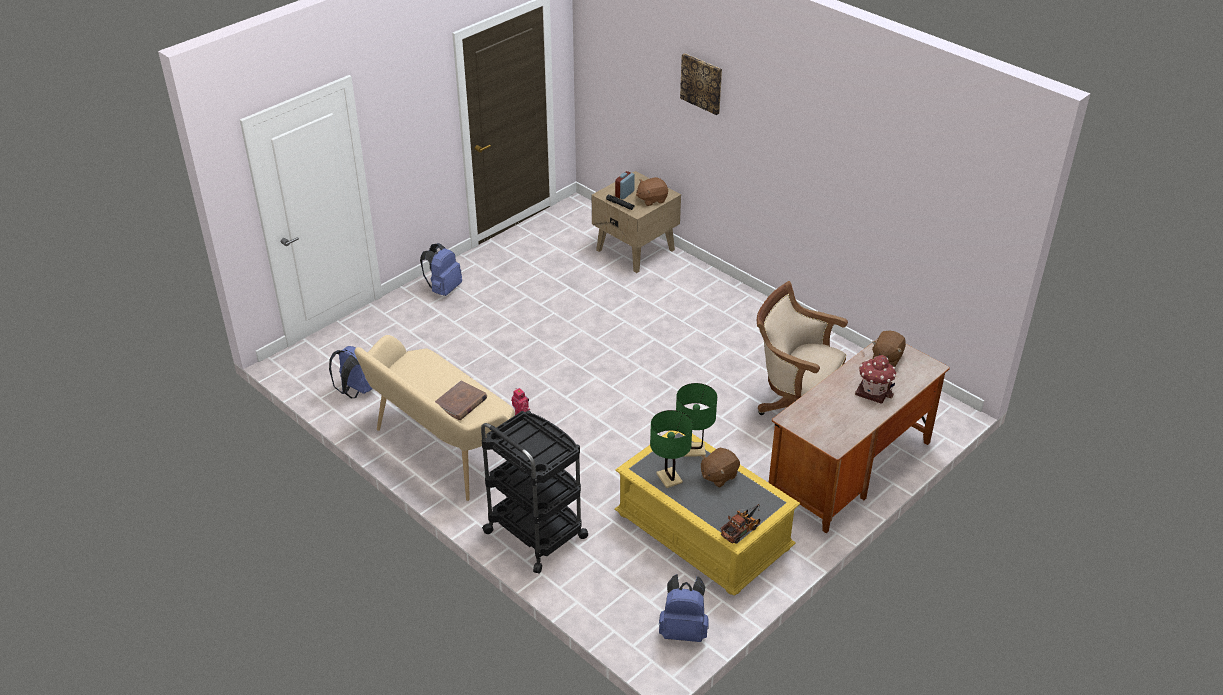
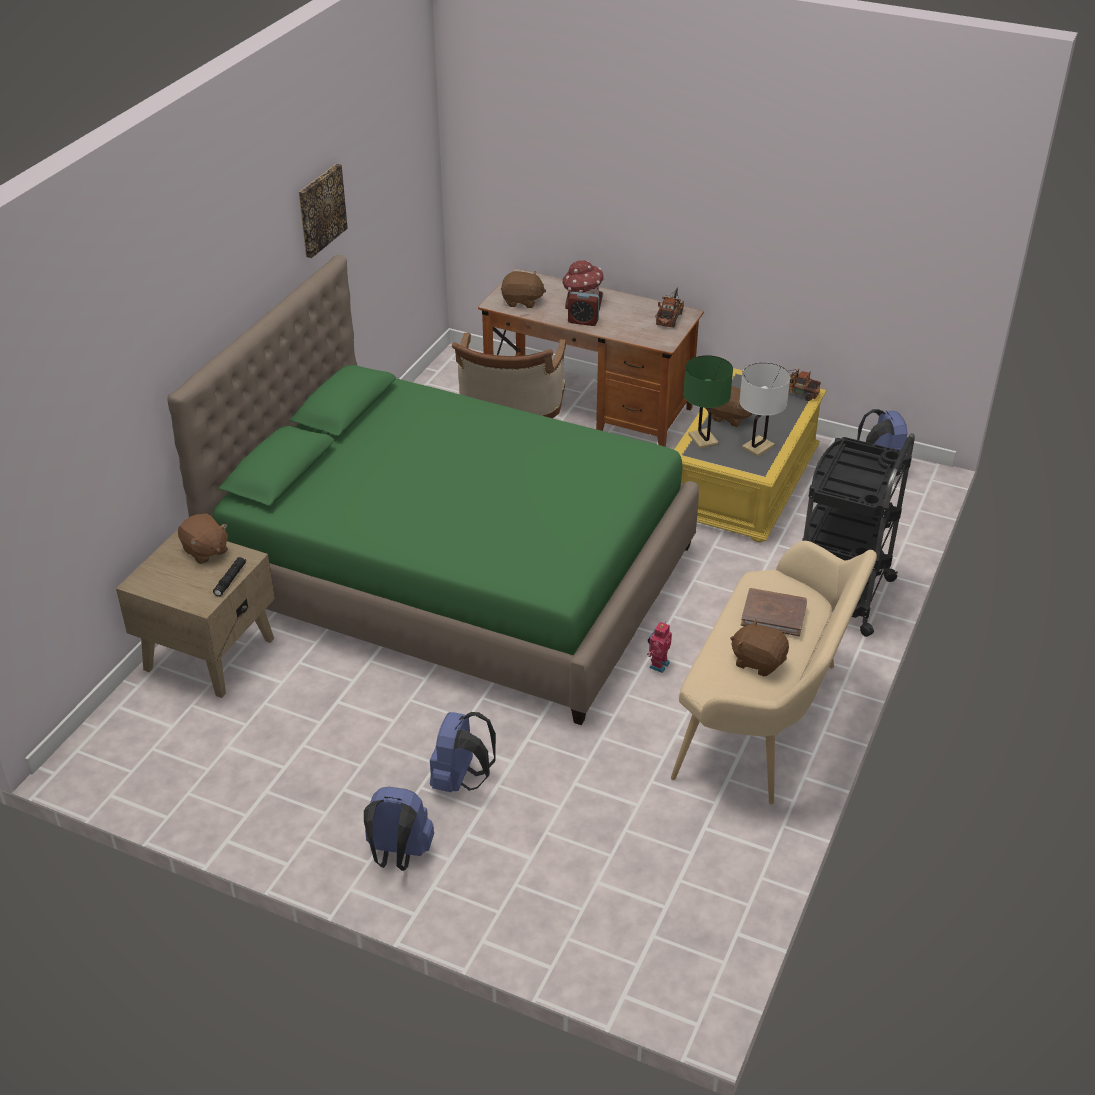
camera: 110 degrees left, 0 degrees up
(356, 391) = (707, 866): blue backpack -> blue backpack (460, 780)
(426, 383) = (758, 661): none -> brown plush toy
(624, 194) = (195, 582): alarm clock -> alarm clock (583, 321)
(662, 351) = (453, 573): none -> green bed
(669, 478) = (758, 447): green table lamp -> white table lamp
(702, 83) = (160, 329): picture -> picture (321, 210)
(832, 435) = (670, 317): none -> toy truck

